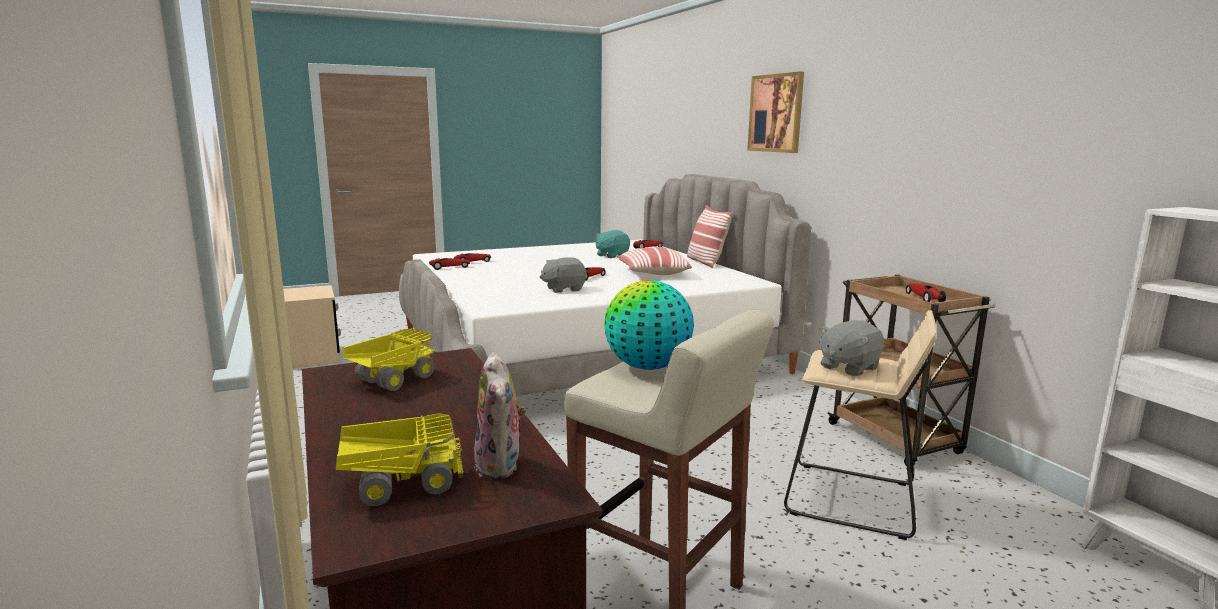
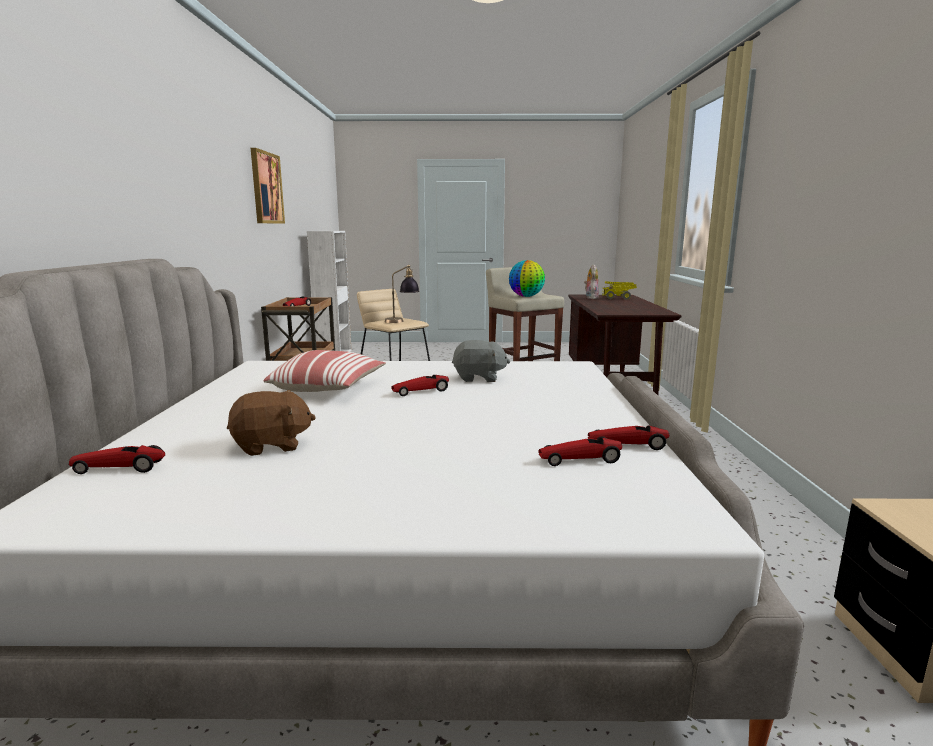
camera: 155 degrees left, 0 degrees up
(392, 380) = (633, 310): toy truck -> none
(611, 255) = (271, 445): turquoise plush toy -> brown plush toy
(705, 262) = (188, 402): pillow -> none
(776, 113) = (134, 153): picture -> picture (266, 188)
(848, 367) = (402, 321): grey plush toy -> table lamp

